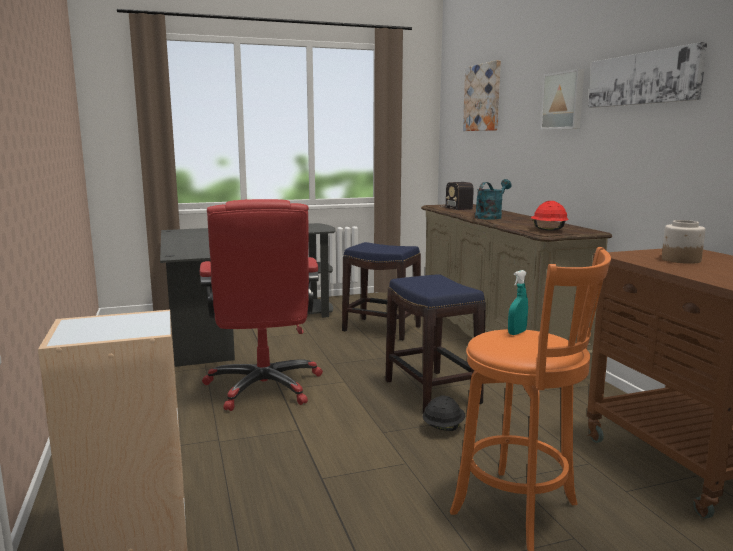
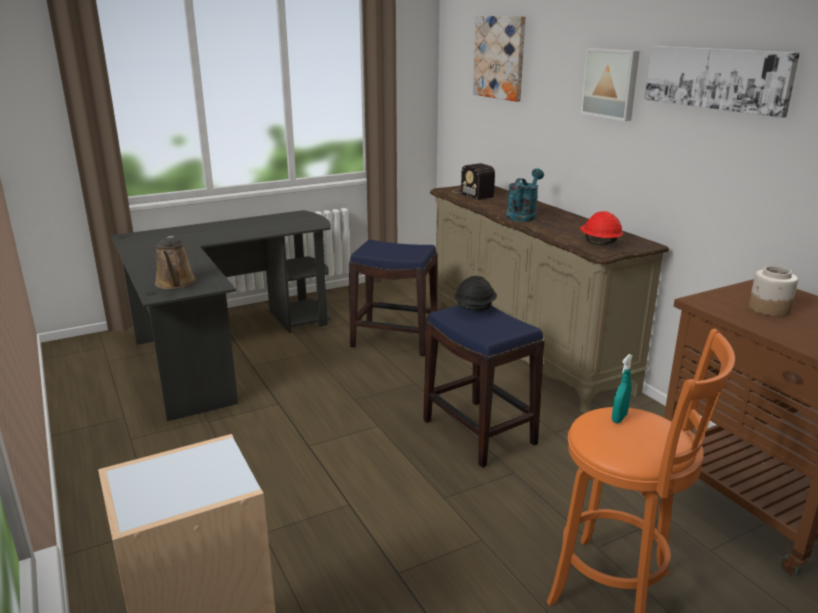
camera: 10 degrees left, 10 degrees up
(191, 252) = (175, 283): none -> brown watering can
(264, 386) = (288, 442): red office chair -> none
(443, 427) = (505, 483): black hard hat -> black hard hat (474, 308)

